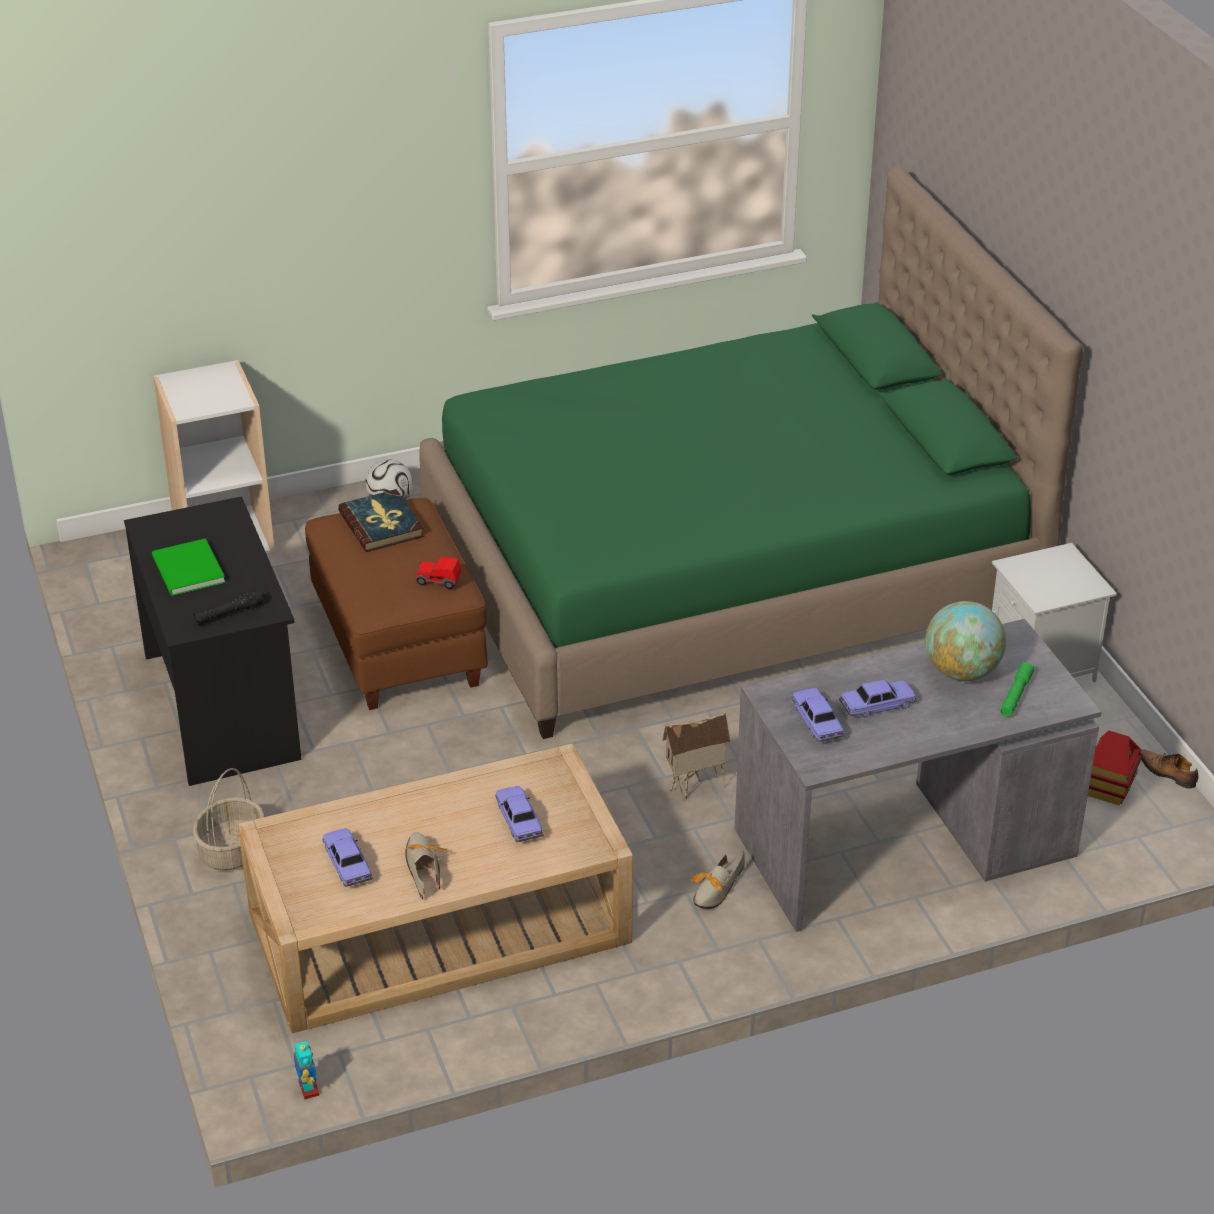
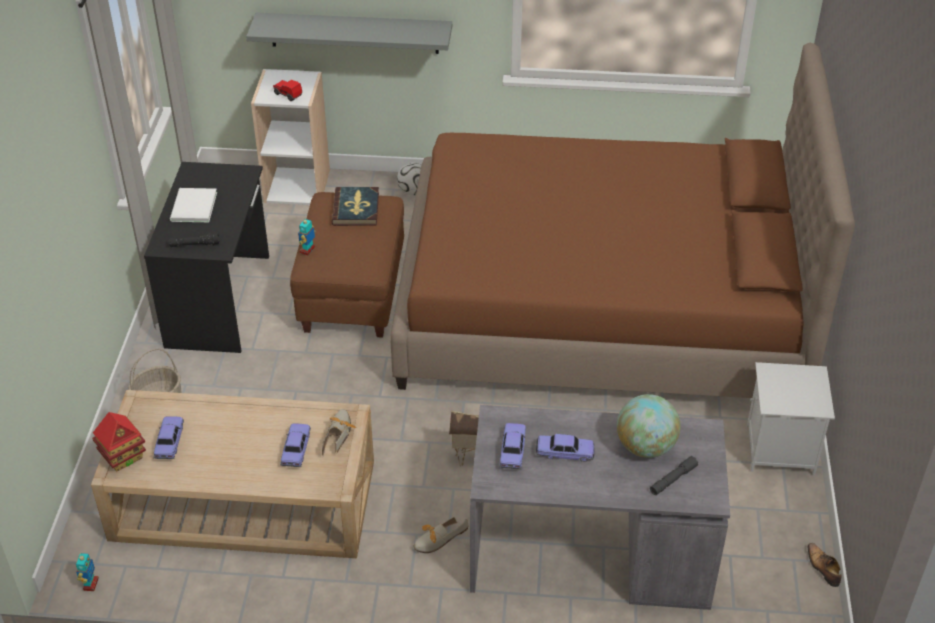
camera: 25 degrees right, 5 degrees up
(187, 571) = (192, 207): green book -> white book
(282, 293) = (354, 33): none -> grey shelf
(354, 590) = (307, 250): none -> toy robot
(423, 867) = (213, 461): shoe -> shoe (338, 434)
(438, 581) = (363, 259): toy car -> toy car (288, 94)
(729, 571) = (602, 307): green bed -> brown bed
(1016, 695) = (673, 479): green flashlight -> grey flashlight
(1108, 789) = (769, 565): toy house -> toy house (123, 457)

